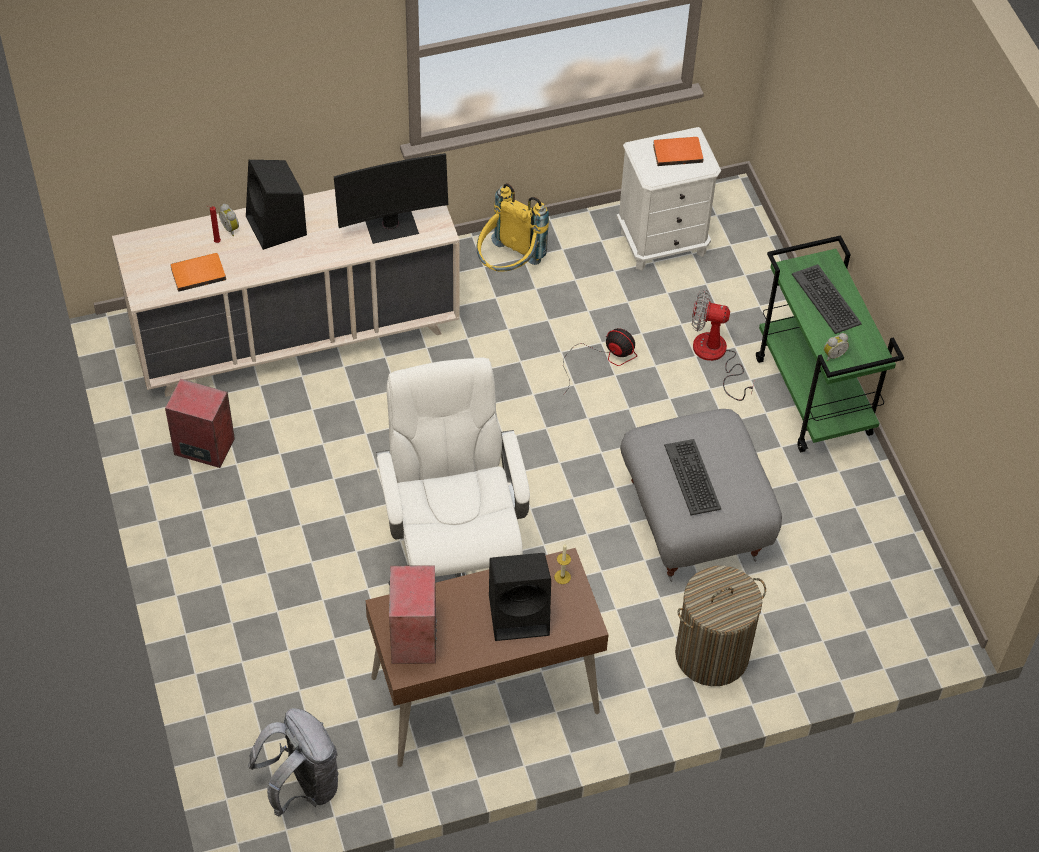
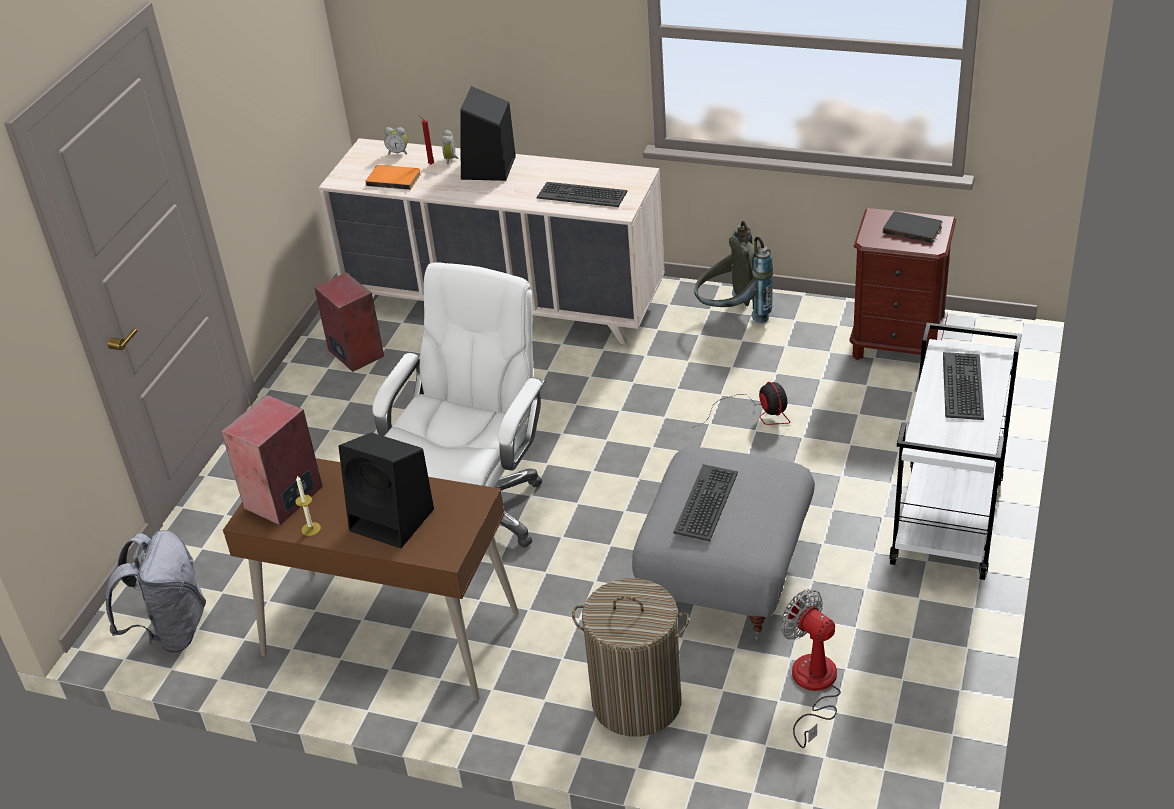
camera: 40 degrees right, 15 degrees down
(391, 225) = (582, 195): monitor -> keyboard
(508, 266) = (732, 316): yellow backpack -> grey backpack
(562, 577) = (463, 506): candle -> candle (311, 529)
(663, 242) = (897, 346): white nightstand -> brown nightstand
(677, 152) = (913, 228): orange book -> black book
(715, 357) = (870, 452): fan -> fan (813, 687)
(814, 397) = (948, 523): green cart -> white cart
(833, 355) = (927, 434): alarm clock -> alarm clock (398, 152)

